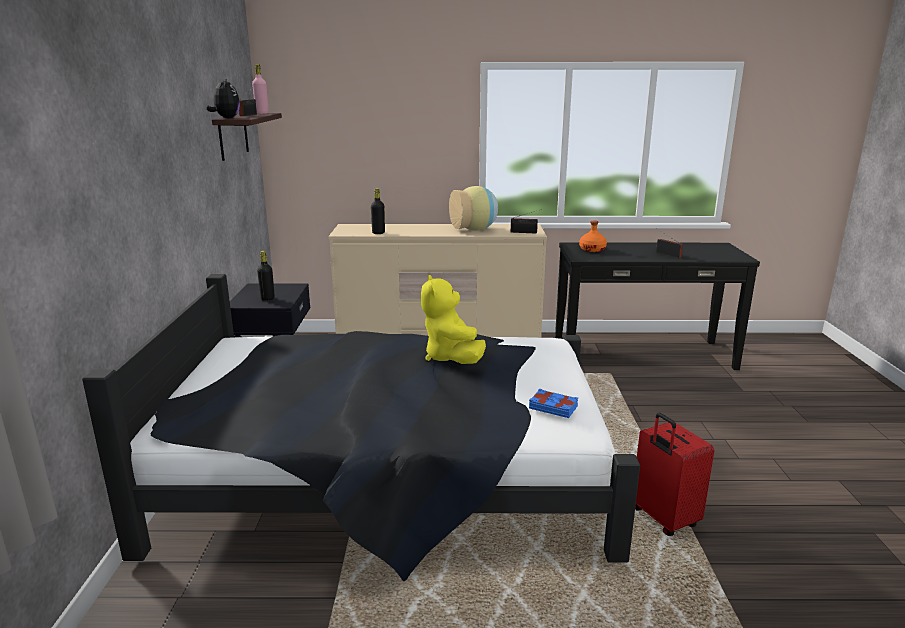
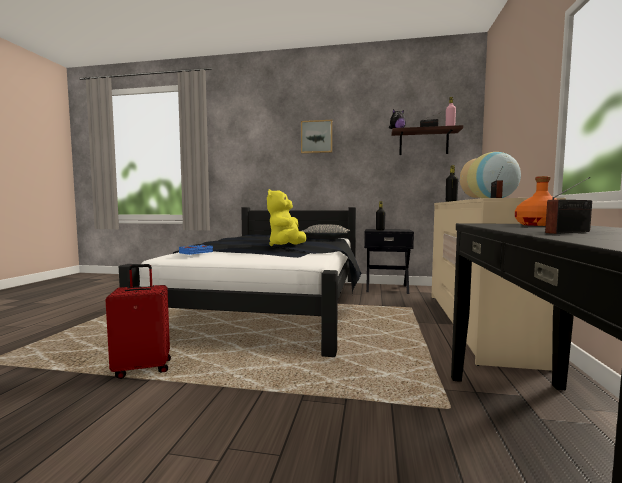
camera: 100 degrees right, 15 degrees down
(147, 135) = (317, 137): none -> picture
(288, 345) = (326, 238): none -> grey pillow
(451, 358) = (287, 246): yellow plush toy -> yellow plush toy turned 75 degrees counterclockwise

